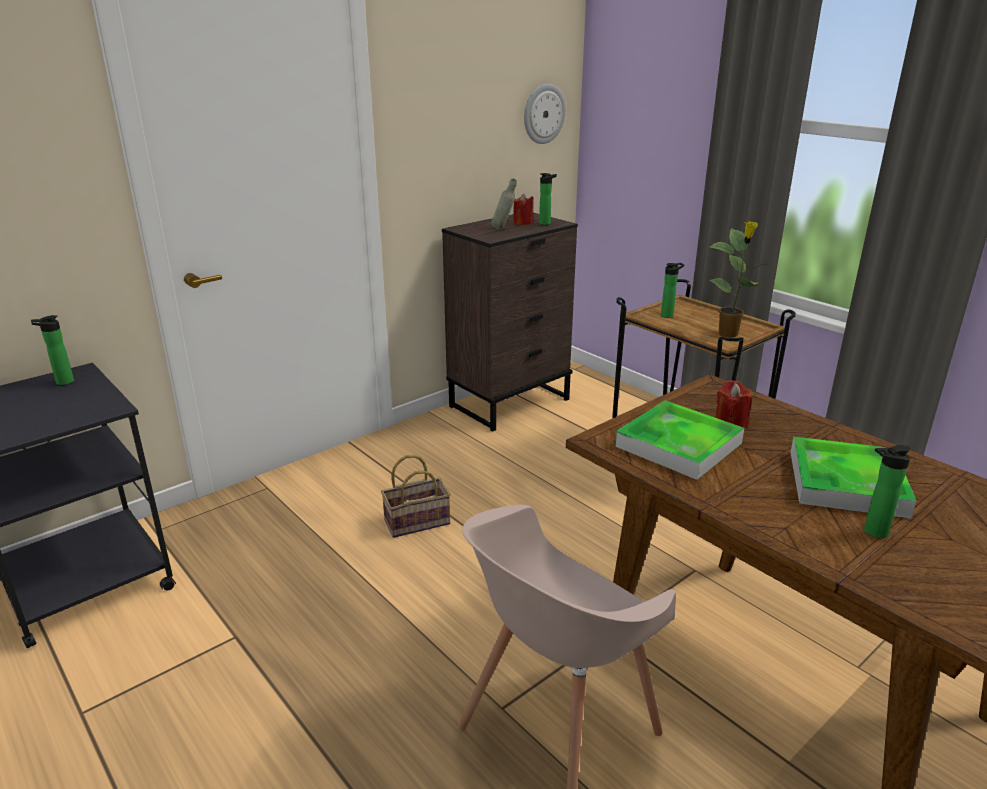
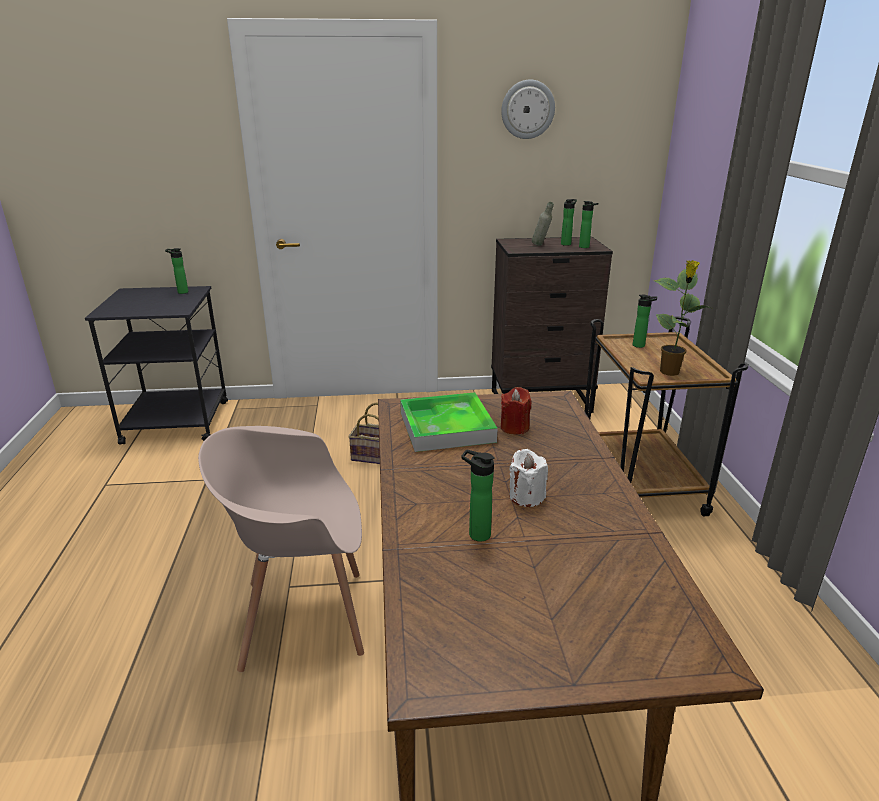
camera: 35 degrees right, 0 degrees up
(522, 223) = (566, 244): red candle -> bottle
(543, 114) = (620, 149): wall clock -> wall clock (527, 109)
(846, 483) = (526, 497): tray -> white candle

